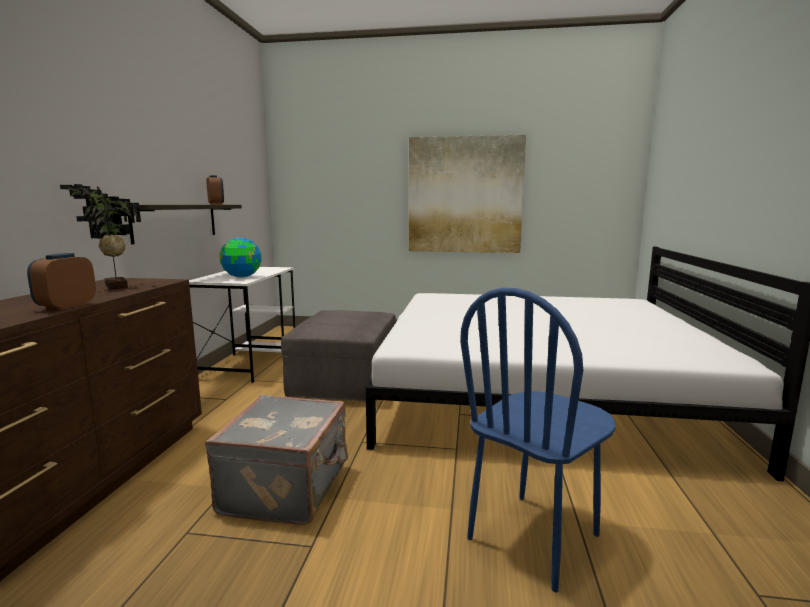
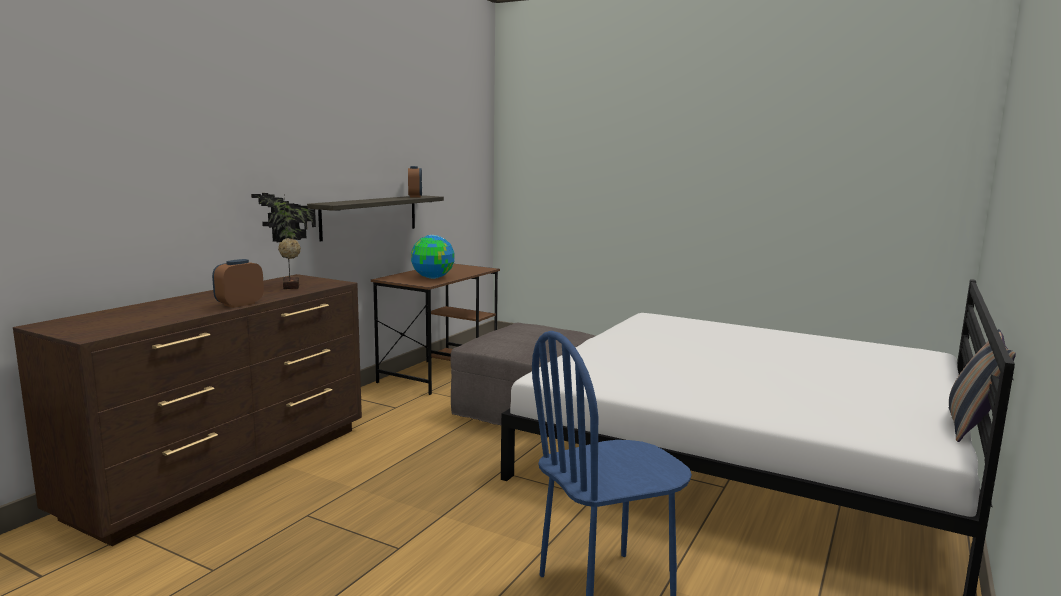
camera: 20 degrees right, 0 degrees up
(250, 361) = (440, 371): white desk -> brown desk
(288, 488) = (406, 498): grey suitcase -> none
(465, 195) = (724, 189): picture -> none
(731, 343) = (970, 427): none -> pillow

